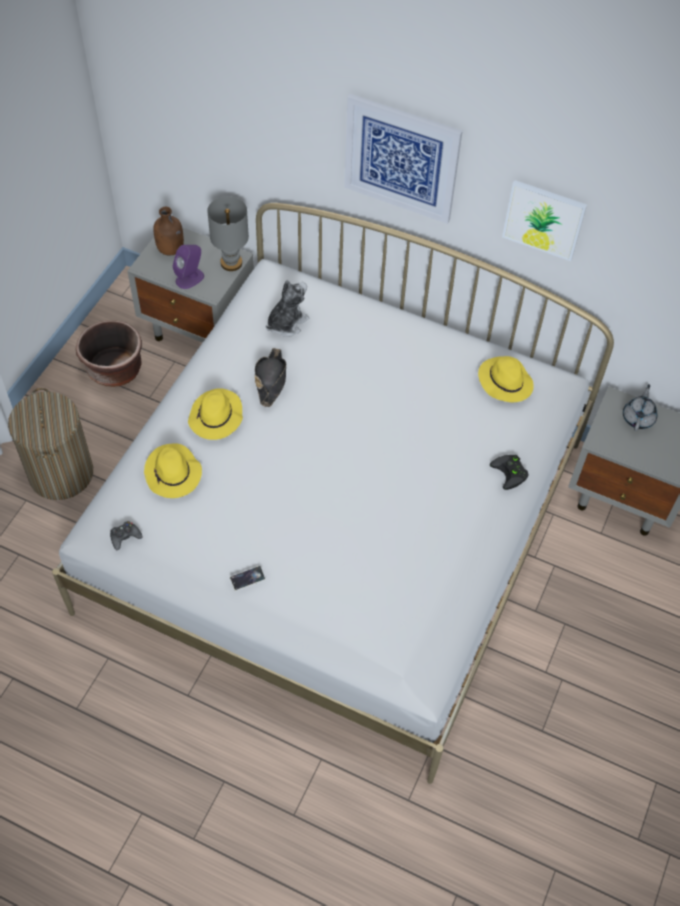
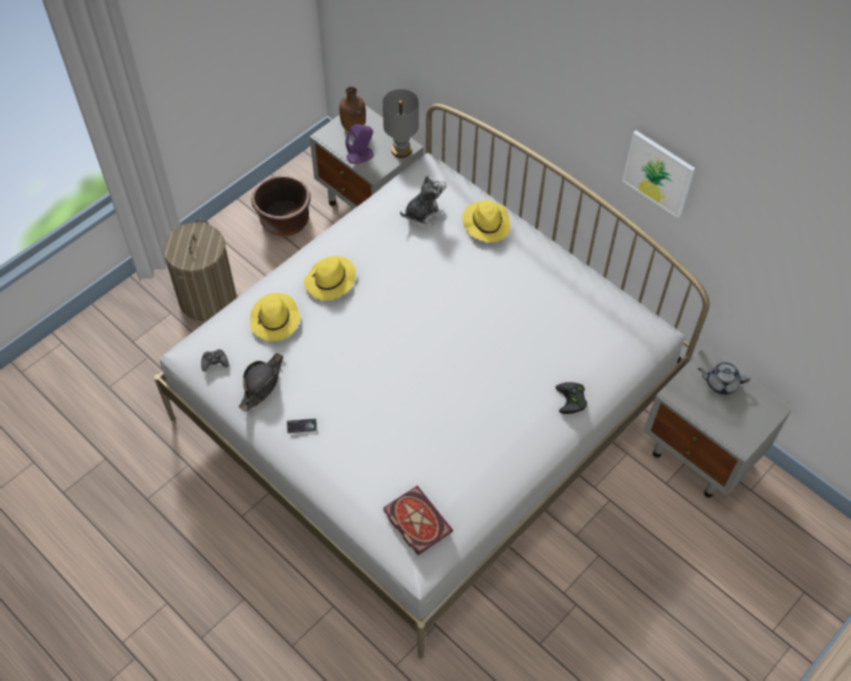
camera: 20 degrees right, 0 degrees up
(271, 380) = (390, 261): black hat -> black hat (262, 384)
(401, 158) = (545, 88): picture -> none
(404, 642) = (415, 520): none -> book
(504, 381) = (600, 316): yellow hat -> yellow hat (486, 223)
(638, 417) = (720, 383): grey teapot -> grey teapot turned 120 degrees counterclockwise

